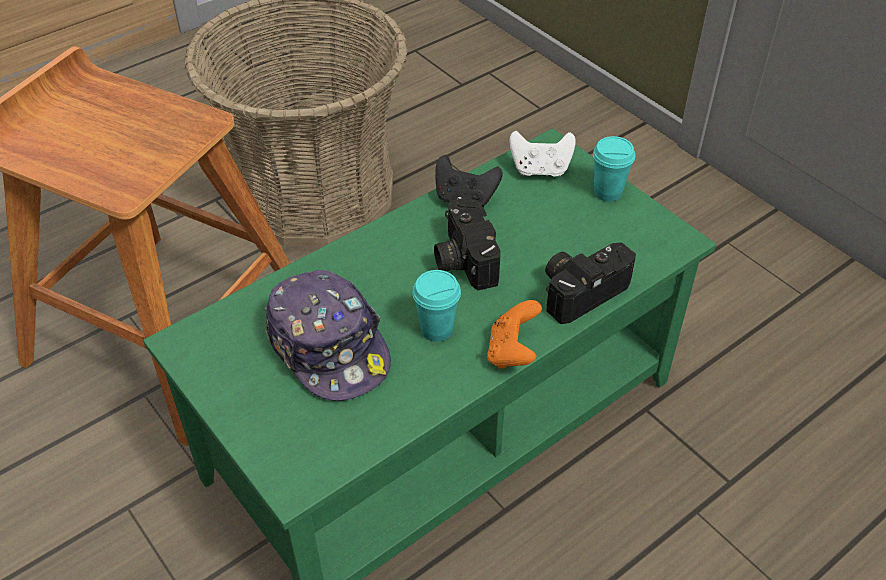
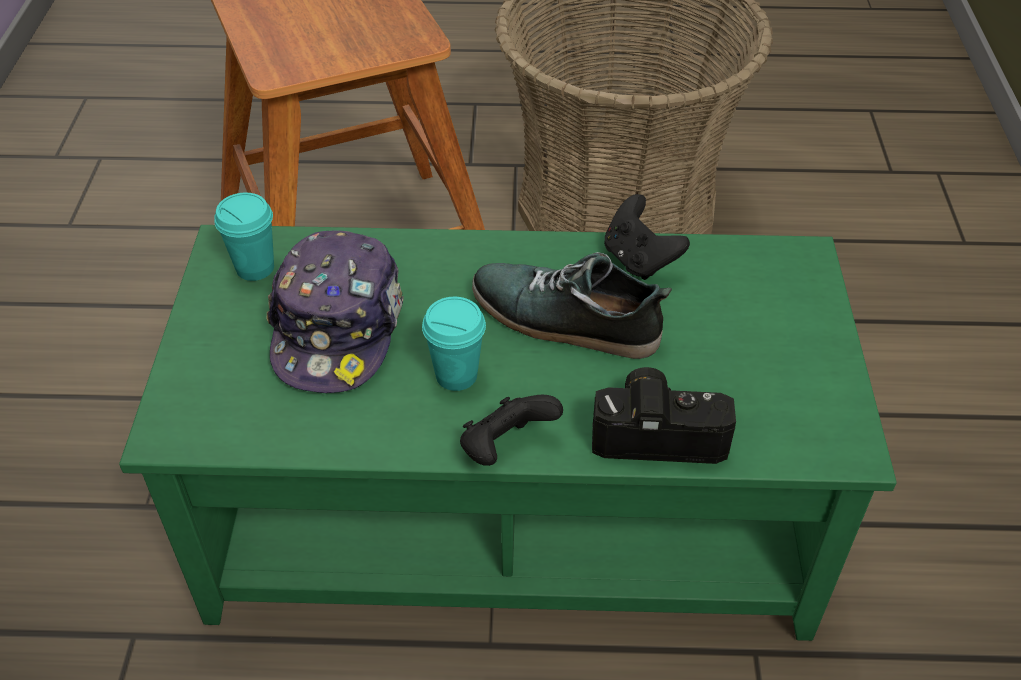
camera: 40 degrees right, 0 degrees up
(462, 259) = (564, 320): camera -> shoe
(512, 352) = (505, 448): orange game controller -> black game controller
(540, 170) = (762, 274): white game controller -> none
(607, 192) = (818, 343): turquoise cup -> turquoise cup (255, 268)

